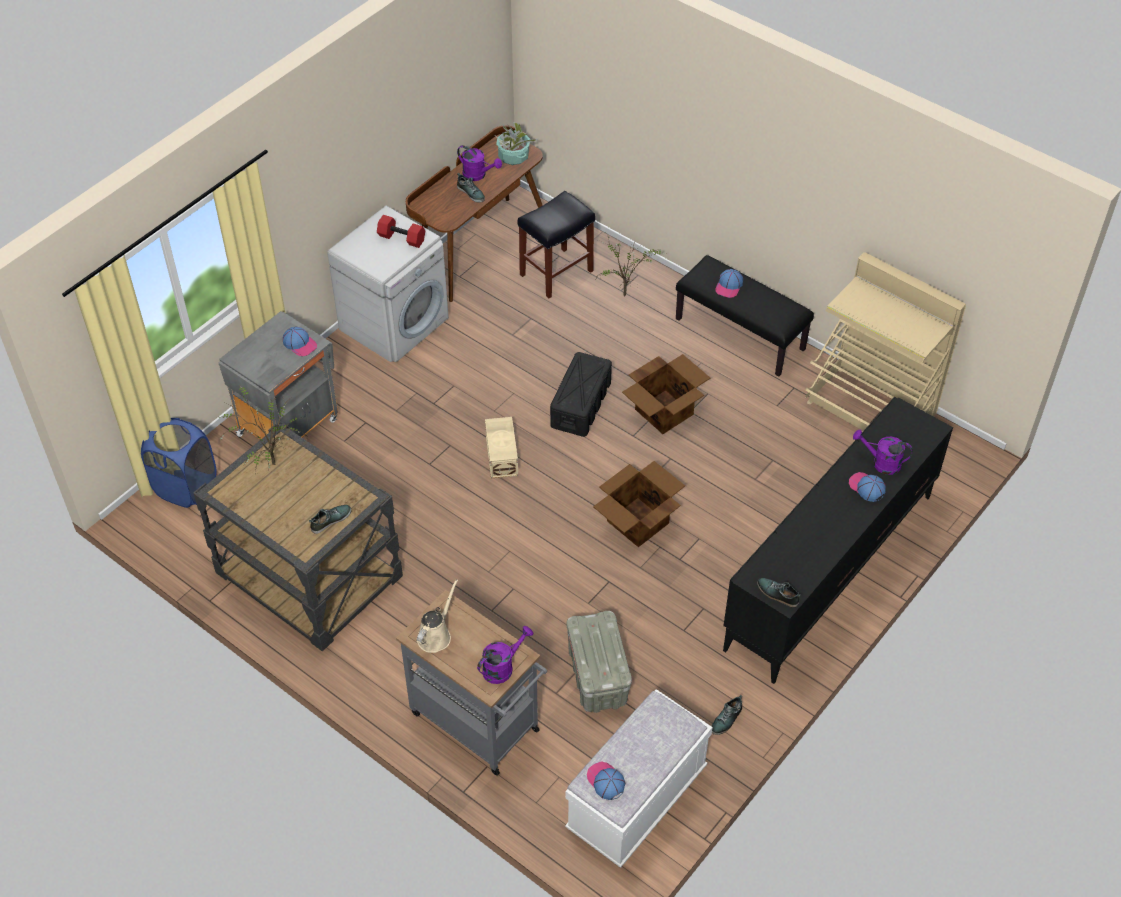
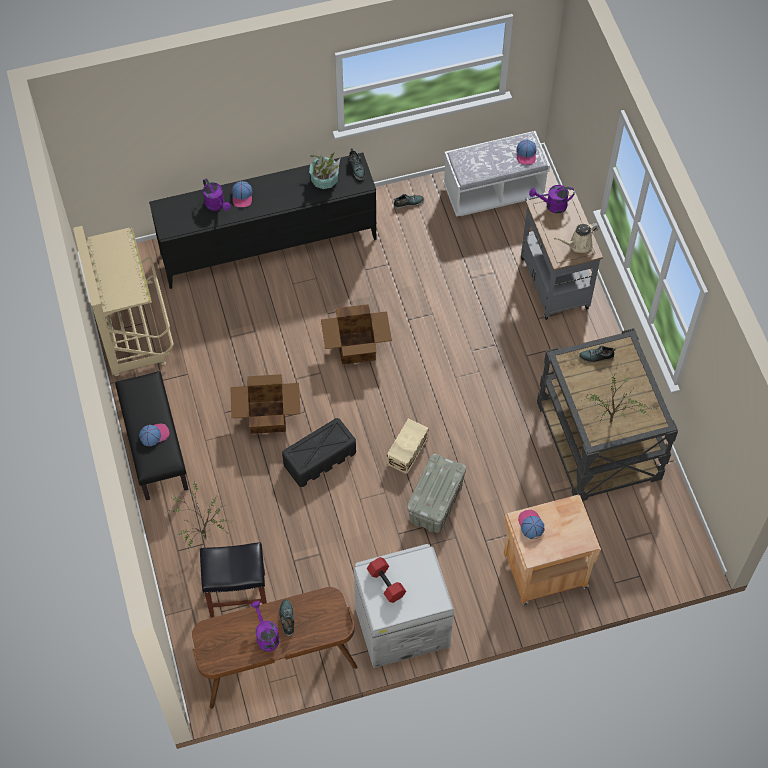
camera: 145 degrees left, 10 degrees up
(186, 487) = (649, 563): blue laundry basket -> none
(289, 426) = (544, 573): grey cart -> brown cart
(513, 156) = (220, 639): potted plant -> potted plant (324, 179)
(597, 677) = (462, 267): grey storage box -> grey storage box (435, 504)

